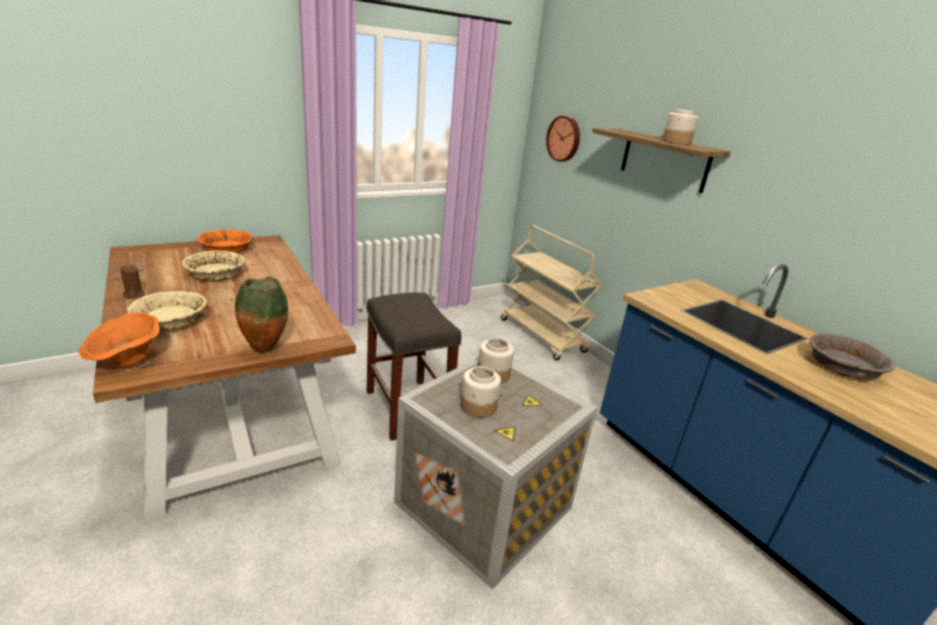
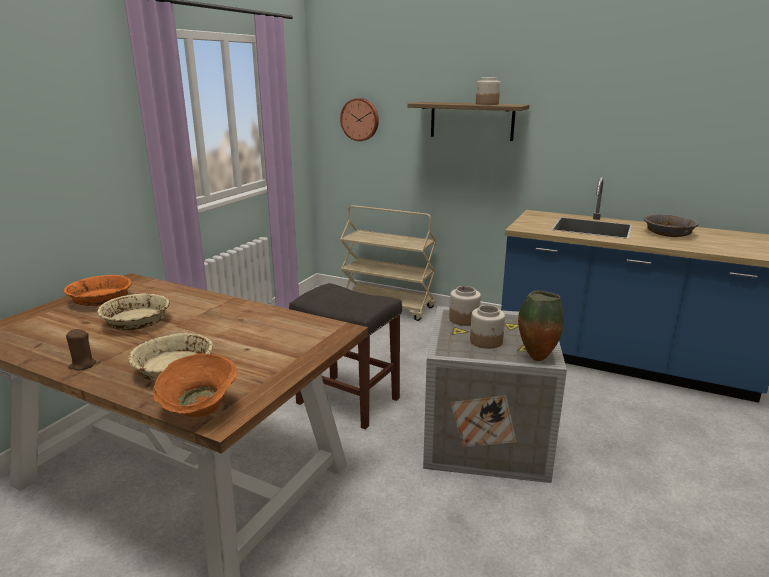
camera: 30 degrees left, 5 degrees down
(265, 348) = (304, 355): vase -> vase (536, 357)

